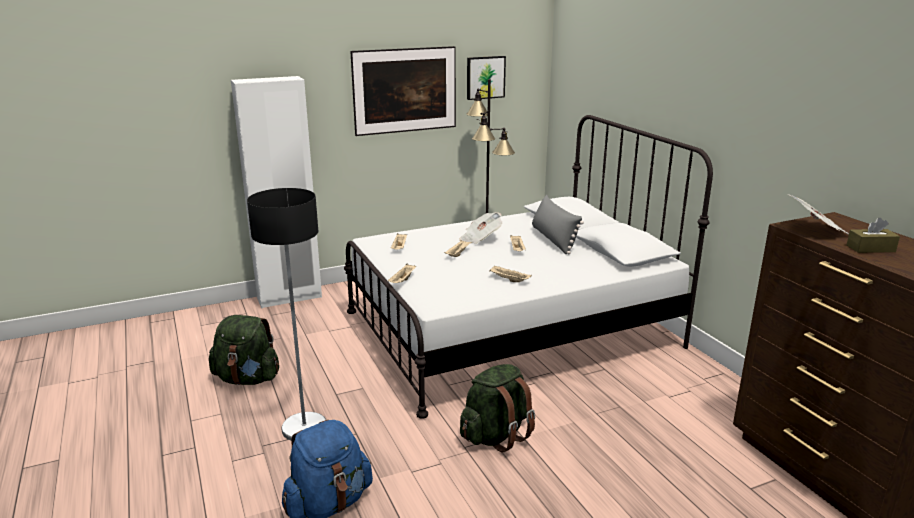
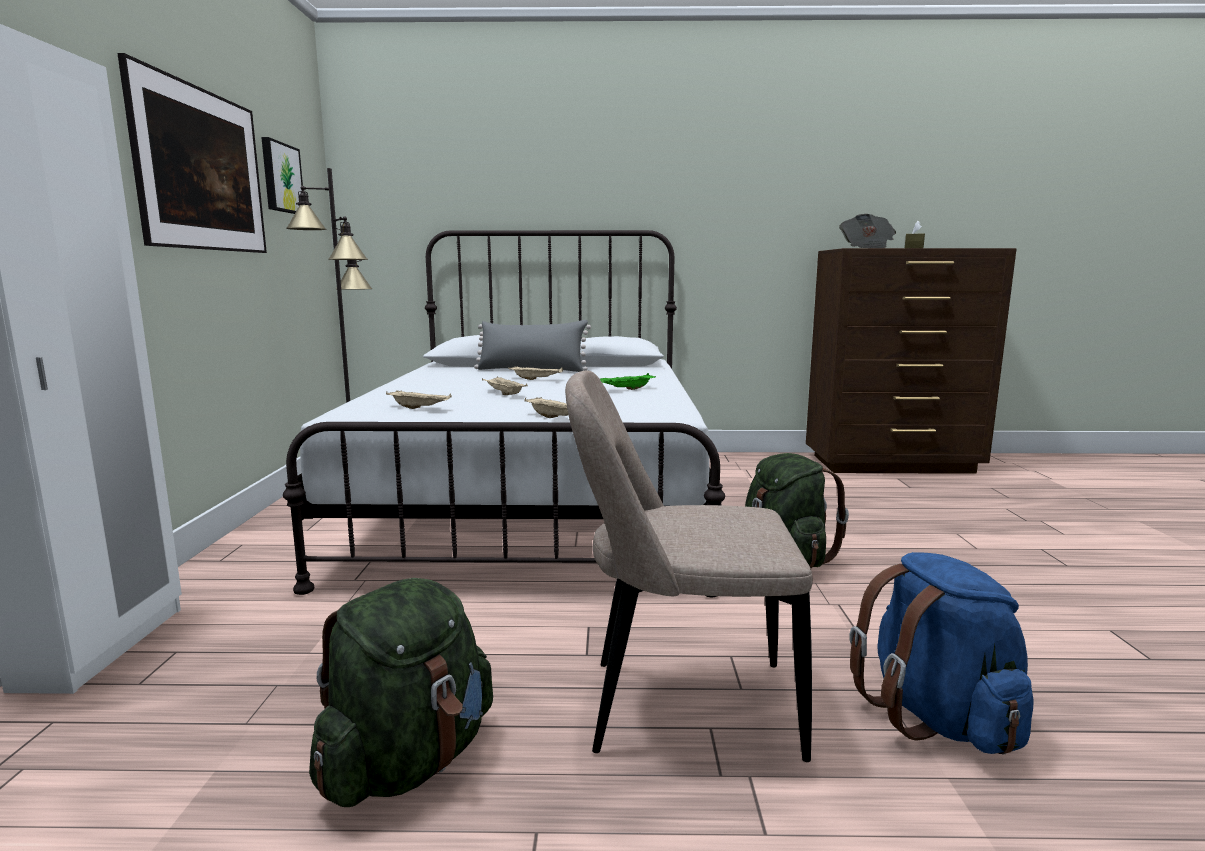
camera: 65 degrees left, 10 degrees down
(305, 427) = (680, 706): floor lamp -> beige chair
(480, 239) = (470, 384): newspaper -> none
(508, 280) = (626, 390): beige tray -> green tray

